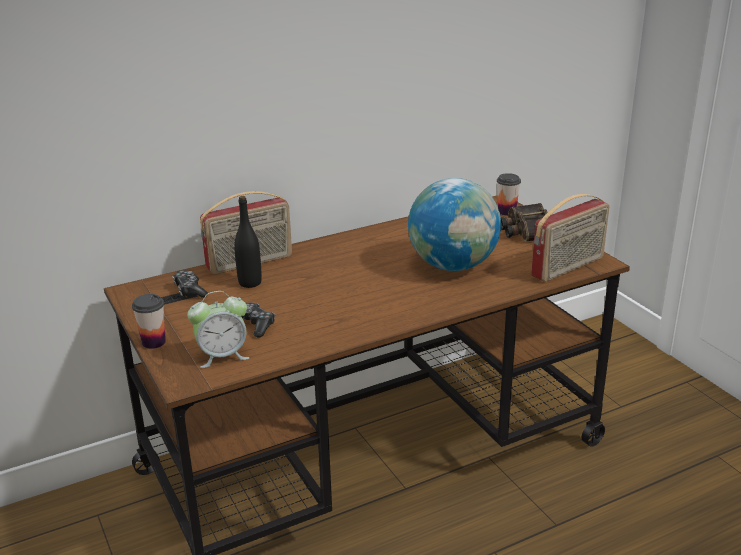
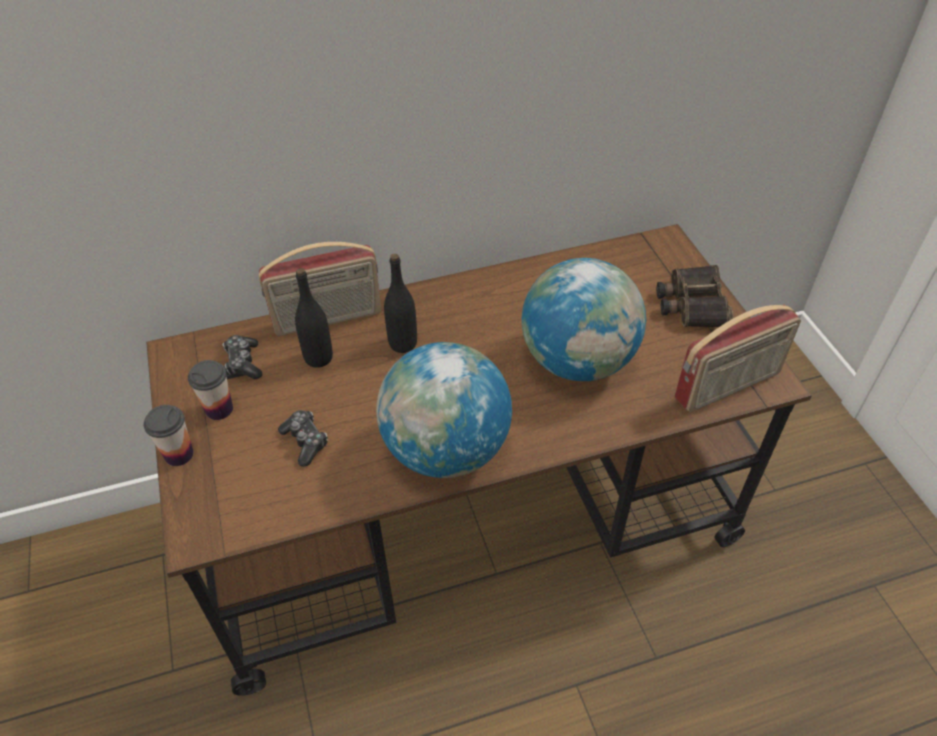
camera: 10 degrees right, 20 degrees up
(222, 356) = (253, 494): alarm clock -> none
(314, 269) = (403, 343): none -> black bottle
(368, 318) = (445, 450): none -> globe
(506, 212) = (673, 262): cup -> cup (219, 409)

